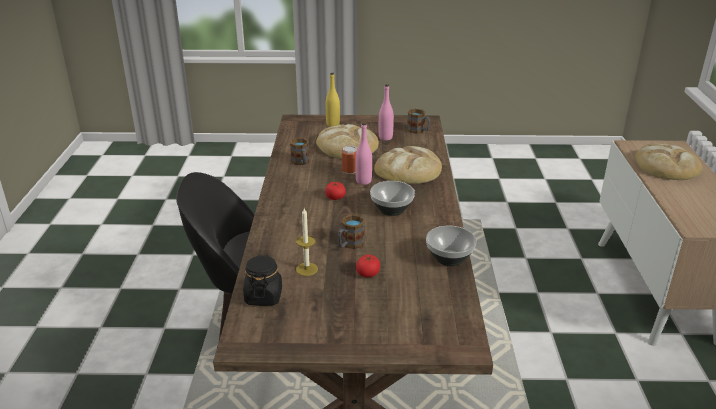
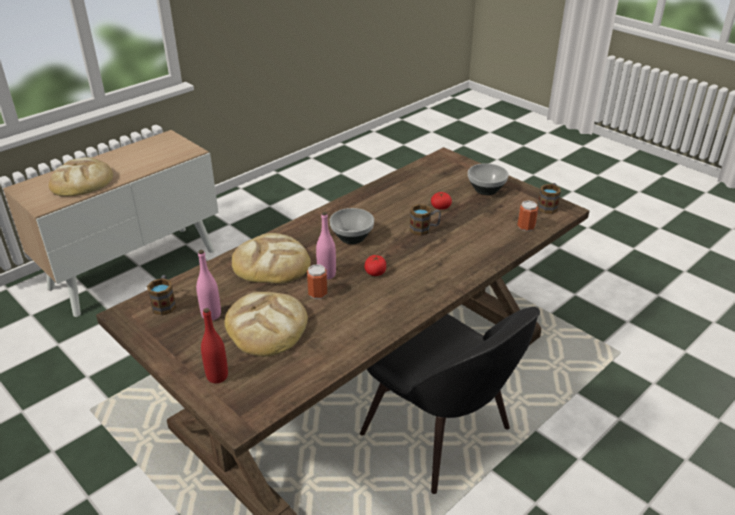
camera: 135 degrees left, 5 degrees up
(263, 296) = (526, 227): black jar -> can
(301, 162) = (344, 332): mug -> mug (548, 206)
(307, 269) = (477, 229): candle -> none
(333, 124) = (217, 376): yellow bottle -> red bottle
(450, 258) = (376, 190): bowl -> bowl (485, 190)

